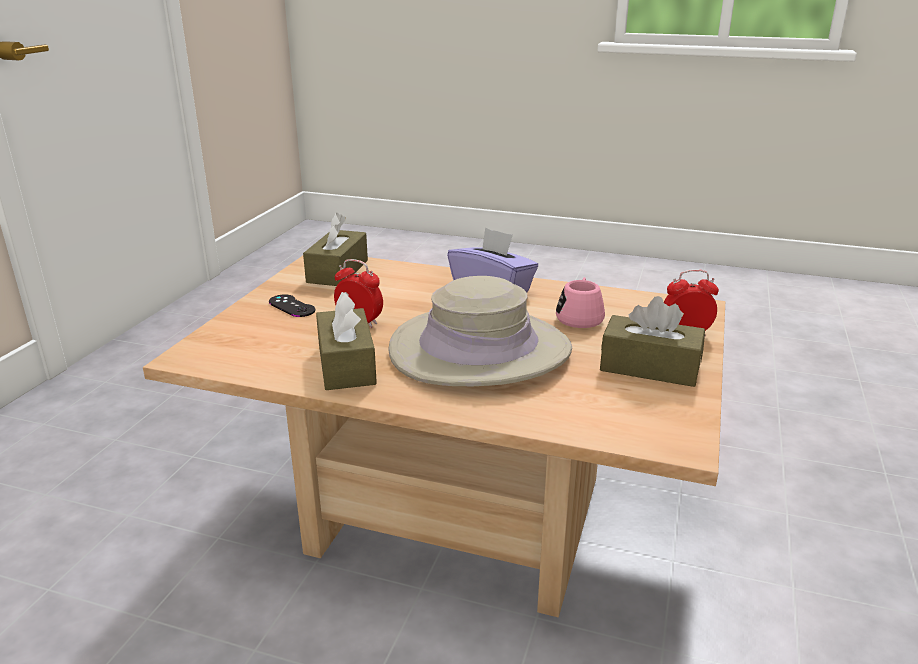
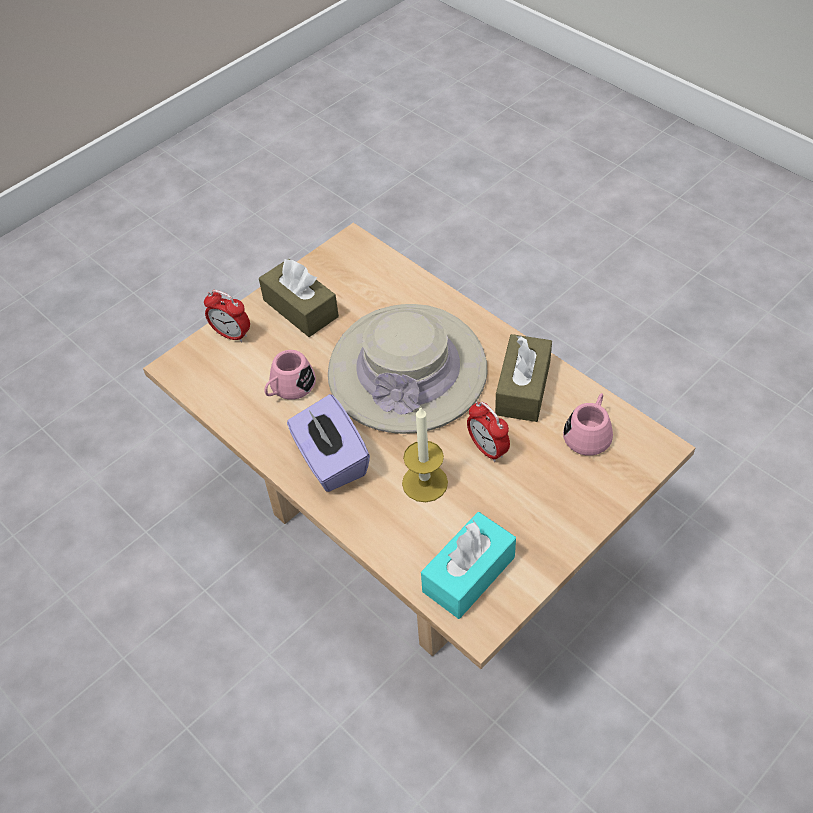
camera: 150 degrees left, 25 degrees up
(261, 351) = (589, 433): none -> pink mug
(292, 306) = (543, 507): black game controller -> none
(337, 271) = (468, 574): brown tissue box -> turquoise tissue box
(403, 297) = (425, 483): none -> candle

